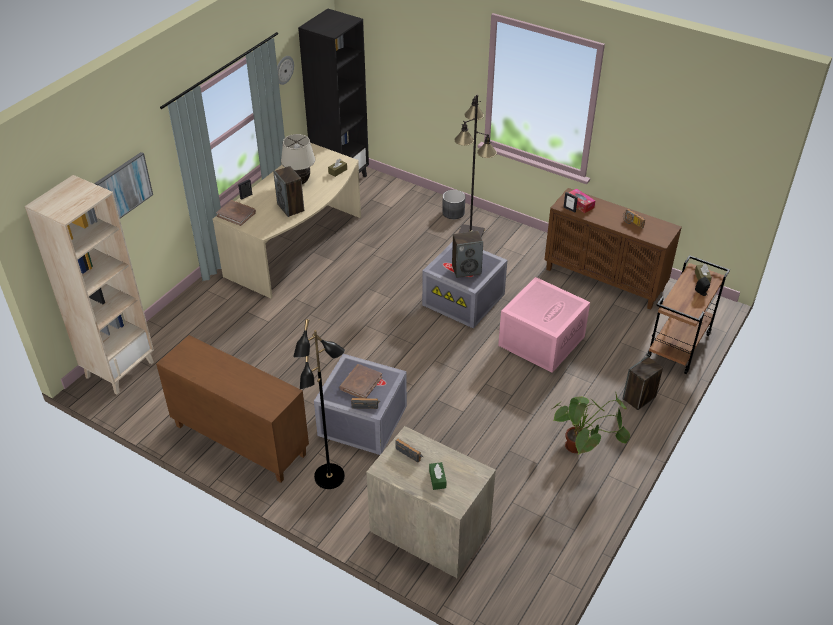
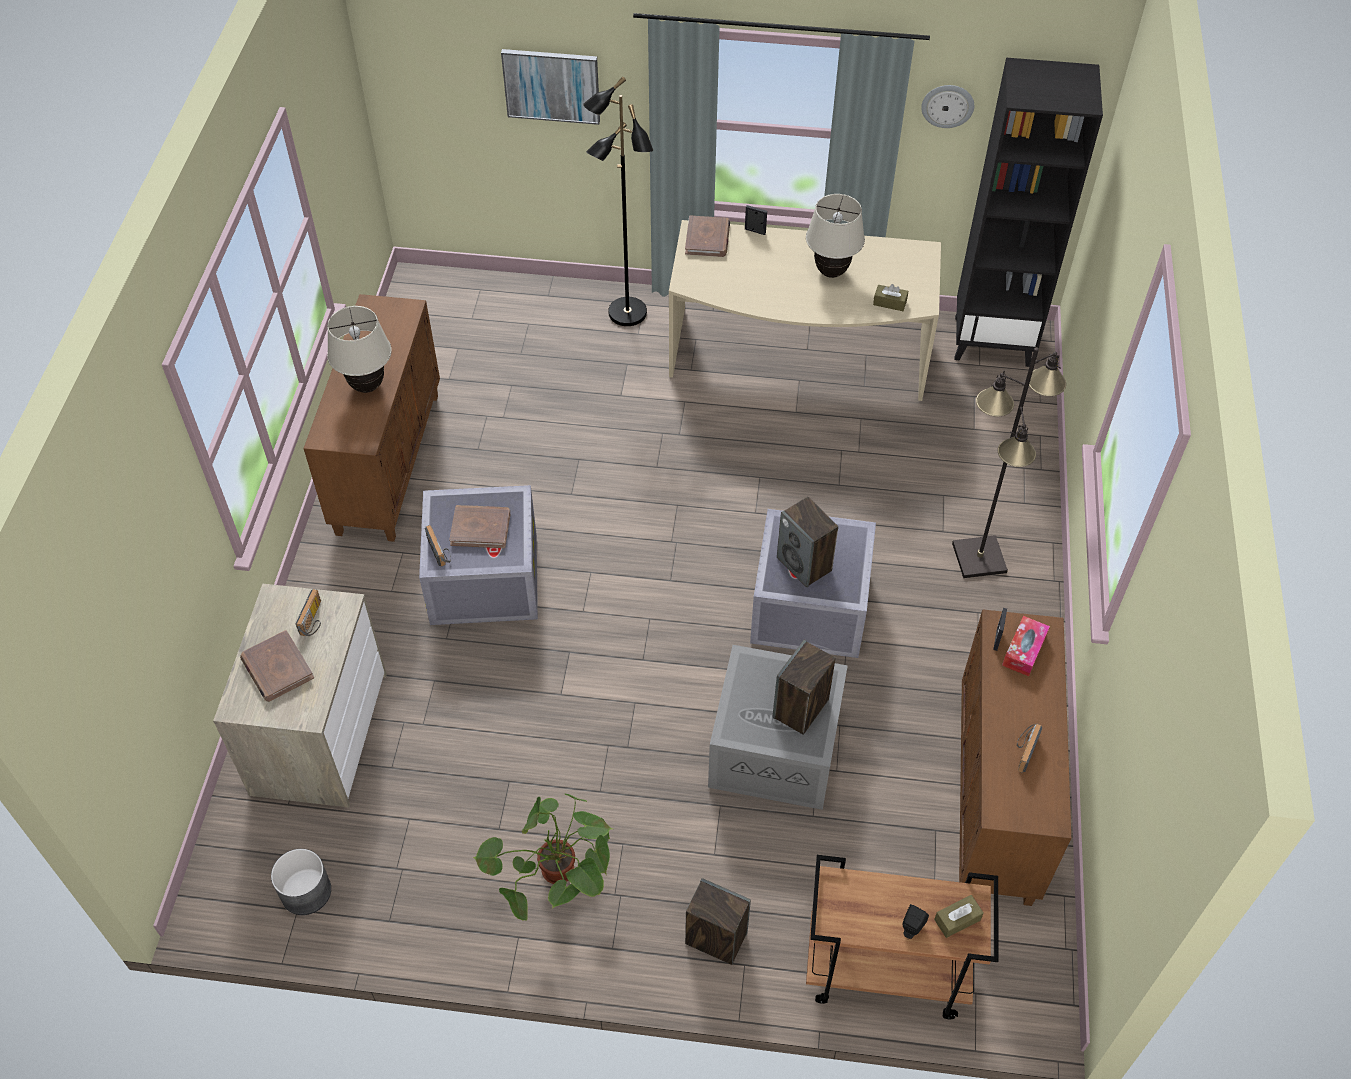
camera: 65 degrees right, 10 degrees up
(120, 369) = (452, 292): beige bookcase -> none
(242, 379) = (367, 386): none -> beige table lamp
(291, 207) = (762, 288): speaker -> speaker (800, 709)
(330, 477) = (365, 584): black floor lamp -> black floor lamp (626, 313)
(437, 479) = (277, 668): green tissue box -> brown book
(453, 212) = (1021, 514): grey planter -> grey planter (306, 891)
(541, 340) = (777, 747): pink storage box -> grey storage box

